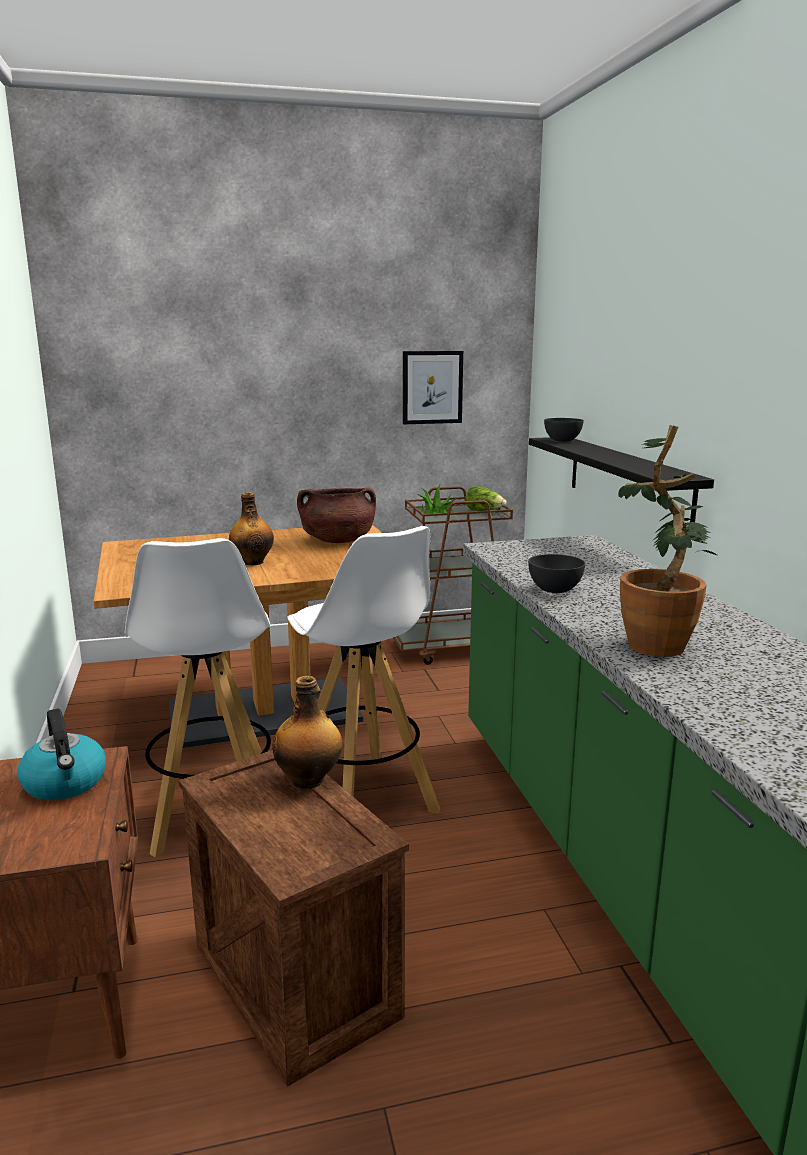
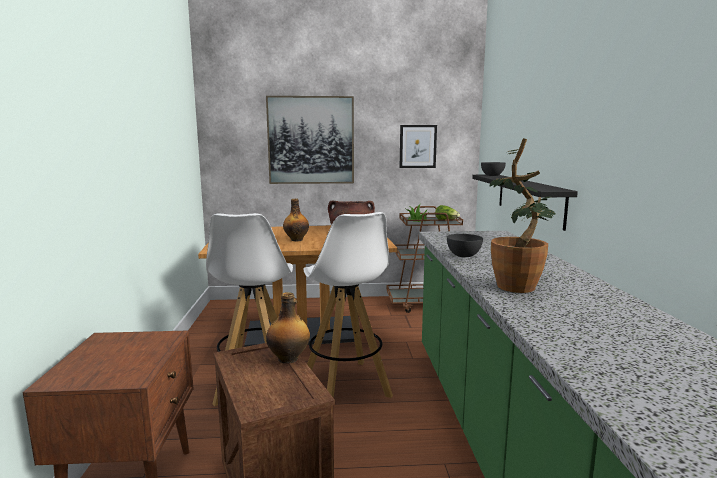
camera: 10 degrees right, 5 degrees down
(65, 783) = (144, 346): kettle -> none
(251, 380) = (311, 140): none -> picture

